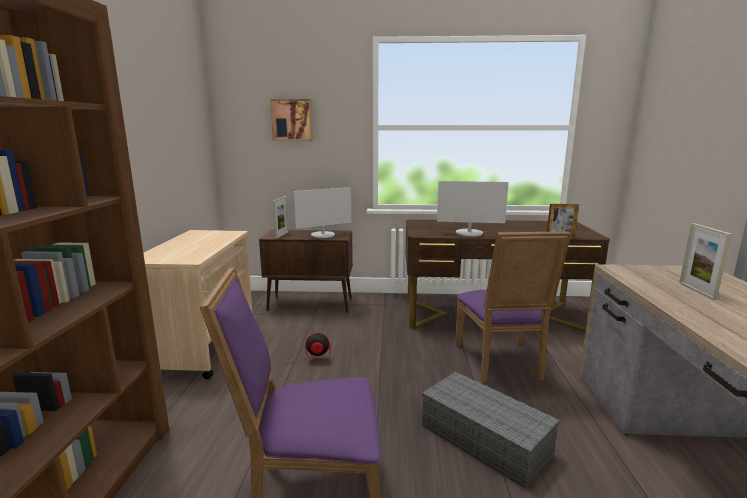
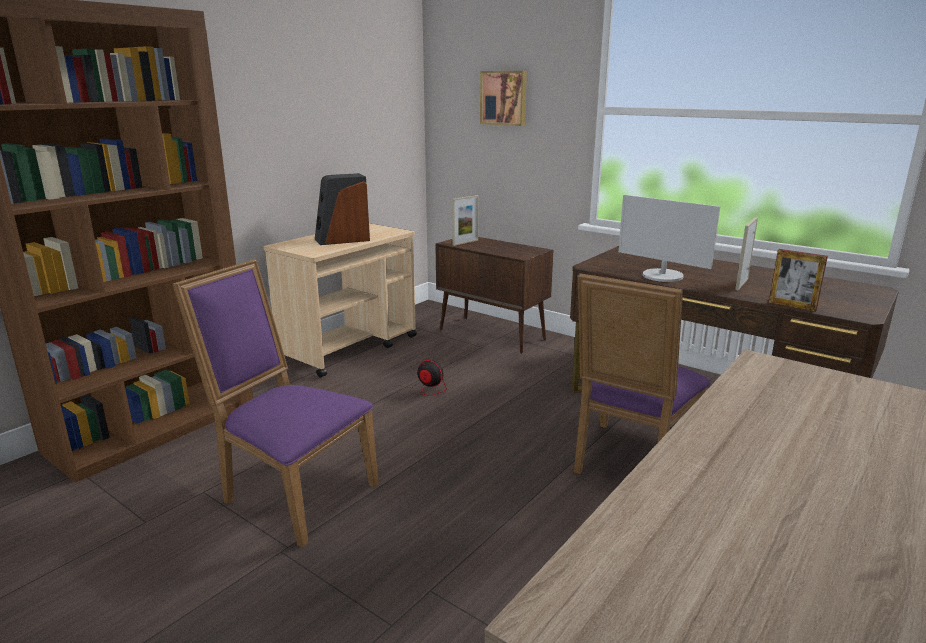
camera: 35 degrees right, 5 degrees up
(197, 245) = (342, 240): none -> speaker
(323, 235) = (508, 250): monitor -> none
(487, 439) = (497, 522): grey storage box -> none
(696, 291) = (808, 416): picture frame -> picture frame (741, 284)

